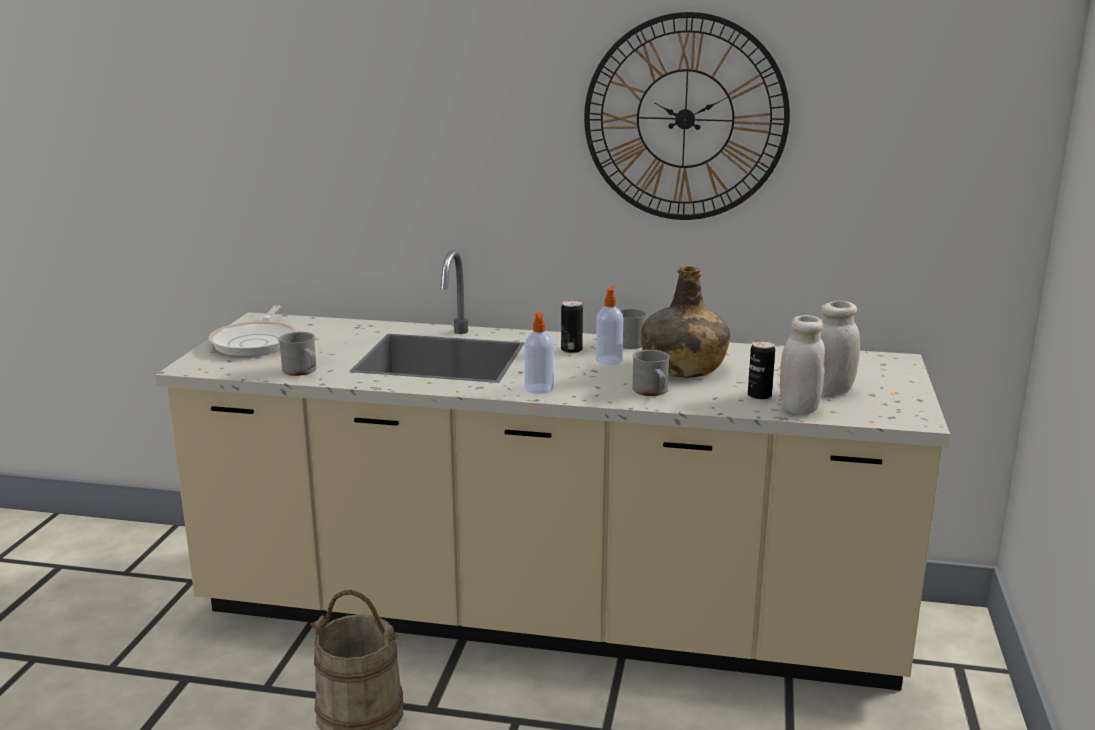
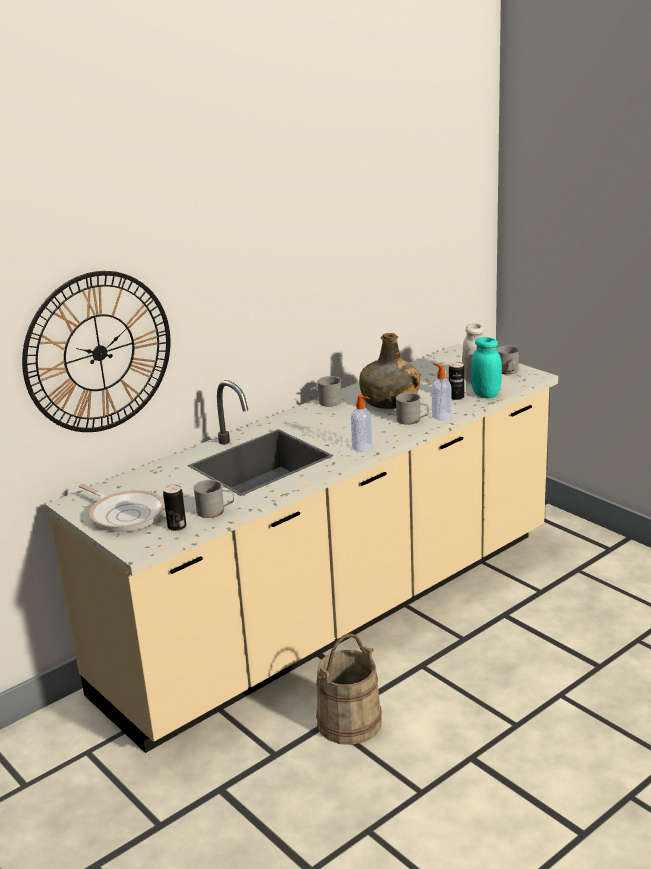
camera: 50 degrees left, 5 degrees up
(571, 350) = (314, 420): can -> can (177, 526)
(609, 360) = (347, 415): soap dispenser -> soap dispenser (441, 415)
(685, 119) = (328, 236): wall clock -> wall clock (99, 352)
(799, 408) = (485, 394): white jar -> turquoise jar
(895, 402) = (508, 372): none -> grey mug

